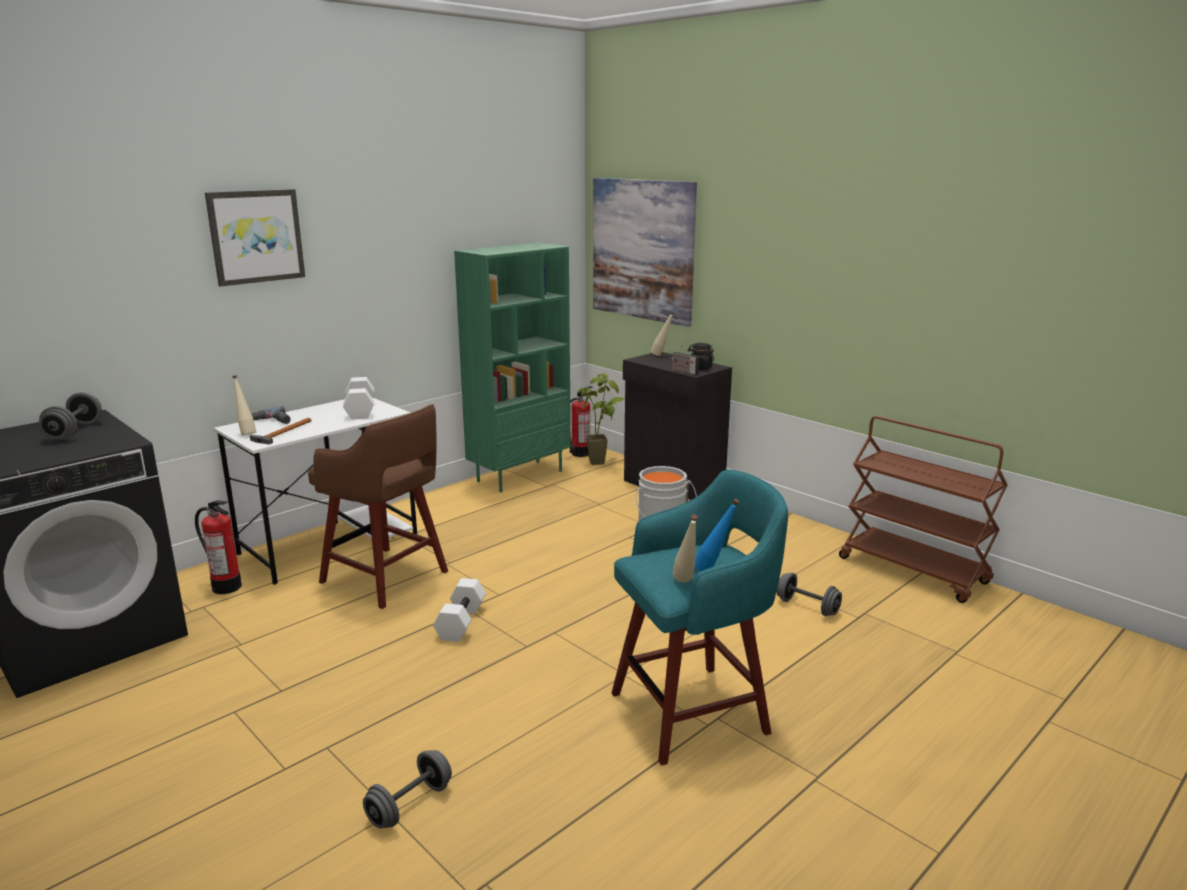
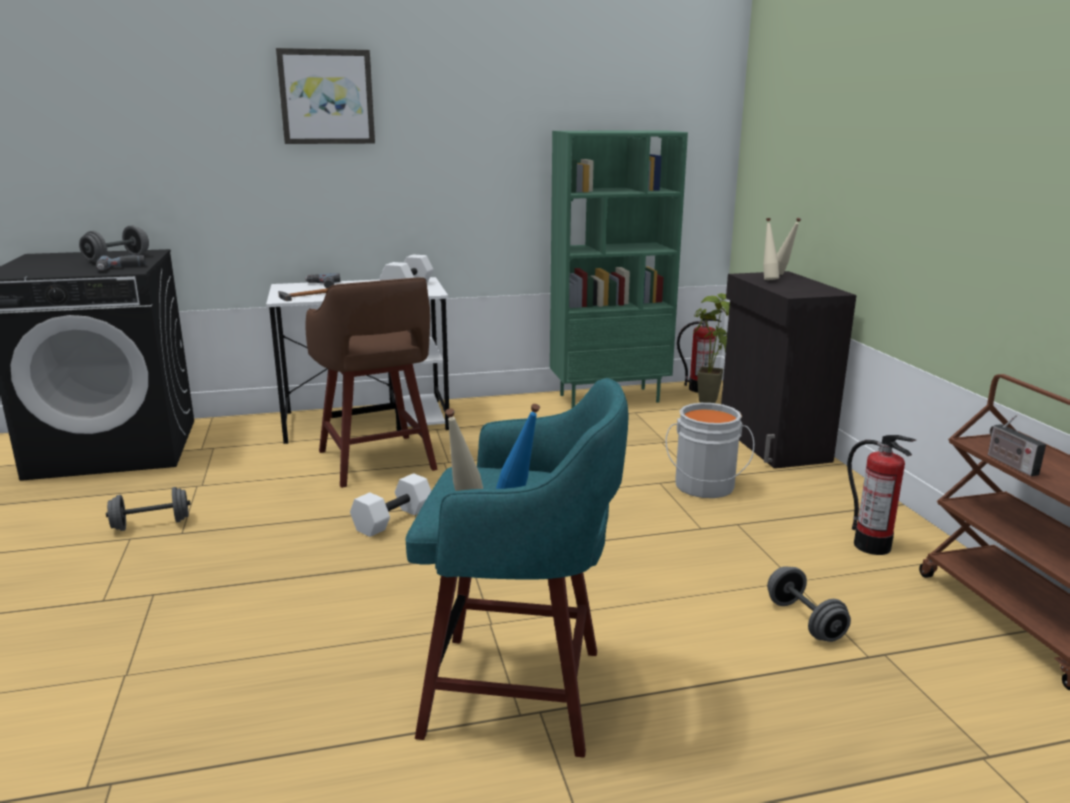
camera: 30 degrees right, 0 degrees up
(110, 442) = (121, 268): none -> power drill
(227, 587) = (248, 436): fire extinguisher -> fire extinguisher (872, 545)
(246, 433) = (285, 291): beige bottle -> beige bottle (767, 279)
(410, 805) = (148, 674): grey dumbbell -> grey dumbbell (151, 524)
(642, 250) = (788, 142): picture -> none
(683, 371) = (782, 291): radio -> radio (1009, 463)
(700, 368) = (810, 290): black jar -> none

